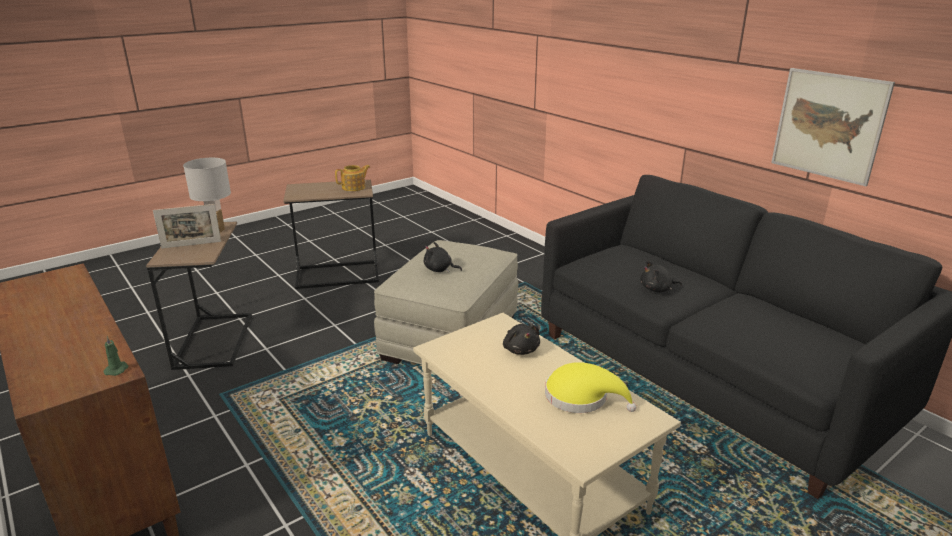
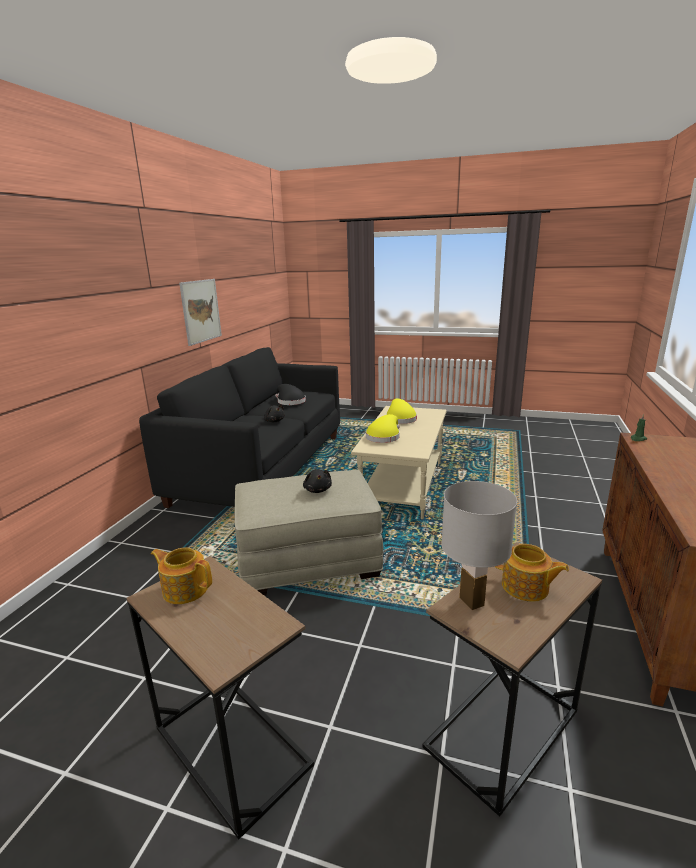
camera: 125 degrees left, 5 degrees down
(191, 245) = (526, 587): picture frame -> teapot
(520, 349) = (384, 436): black plush toy -> yellow hat
(758, 324) = (290, 401): none -> black hat

